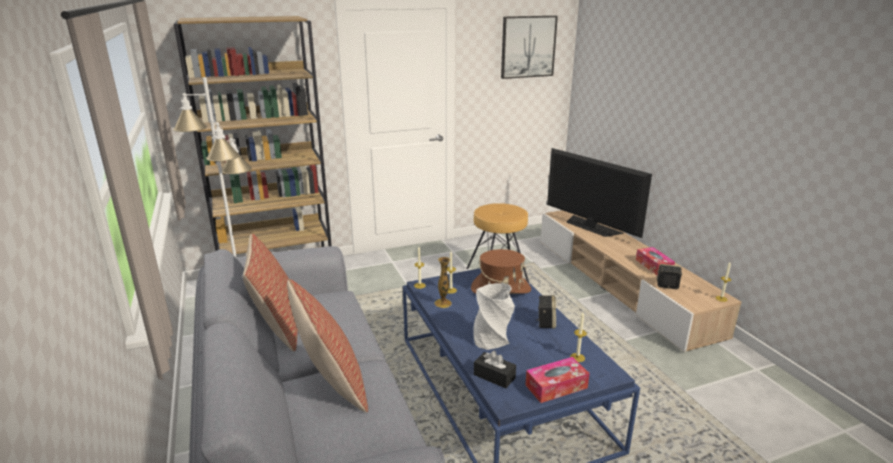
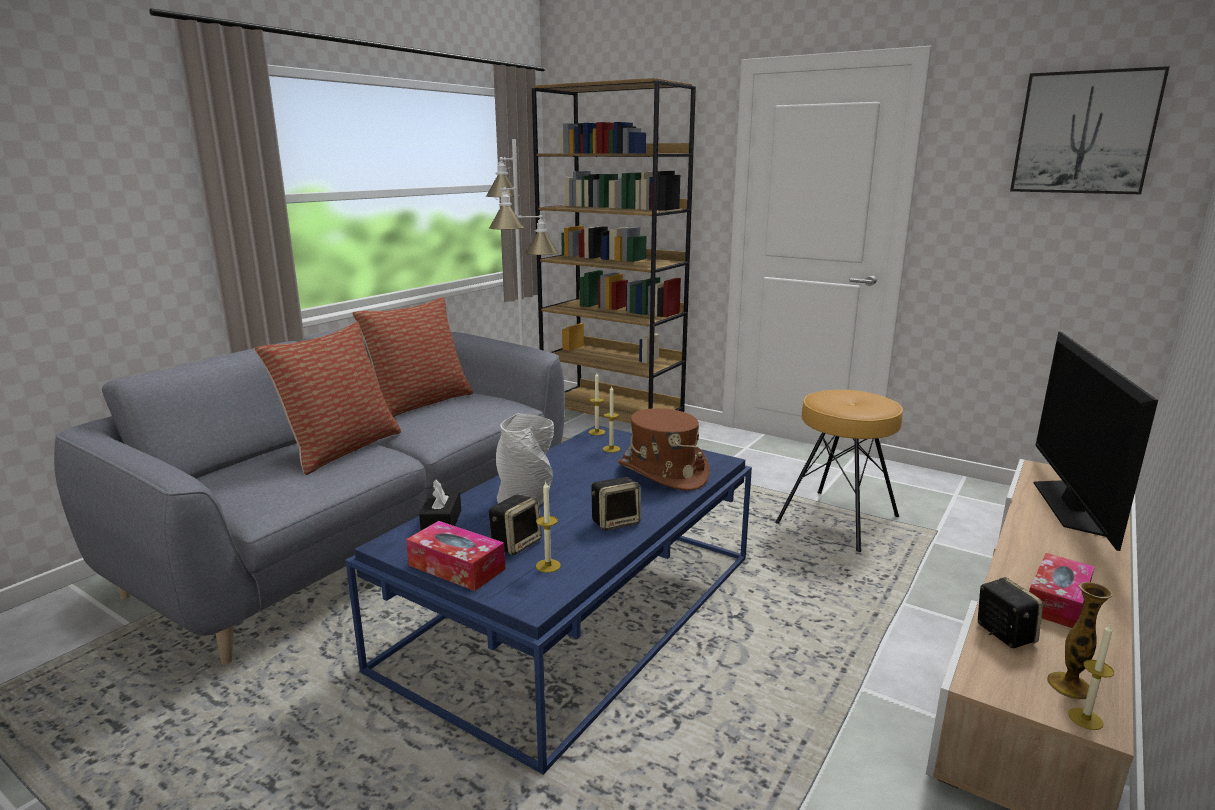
camera: 55 degrees right, 5 degrees down
(443, 303) = (573, 453): vase -> vase (1069, 685)
(544, 359) = (516, 543): none -> speaker

